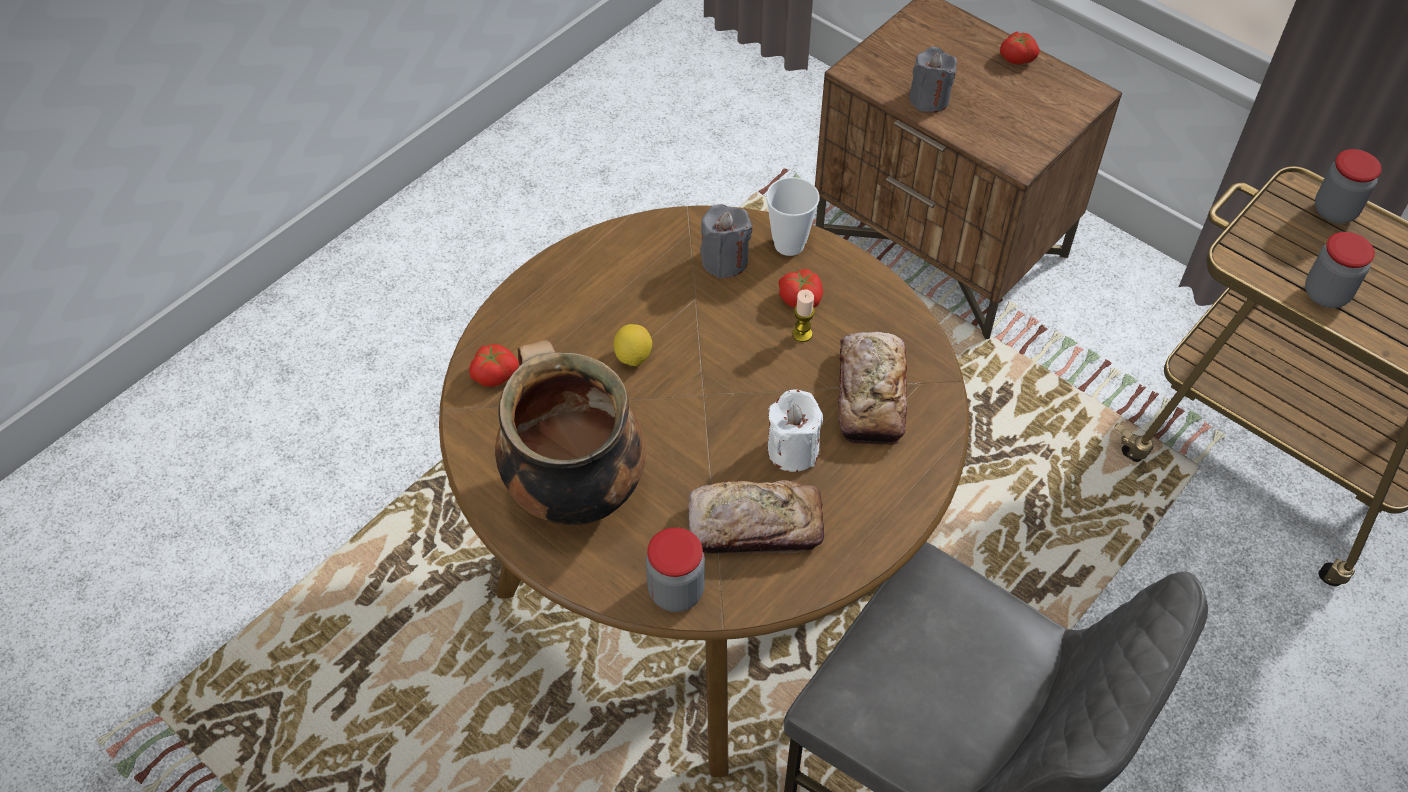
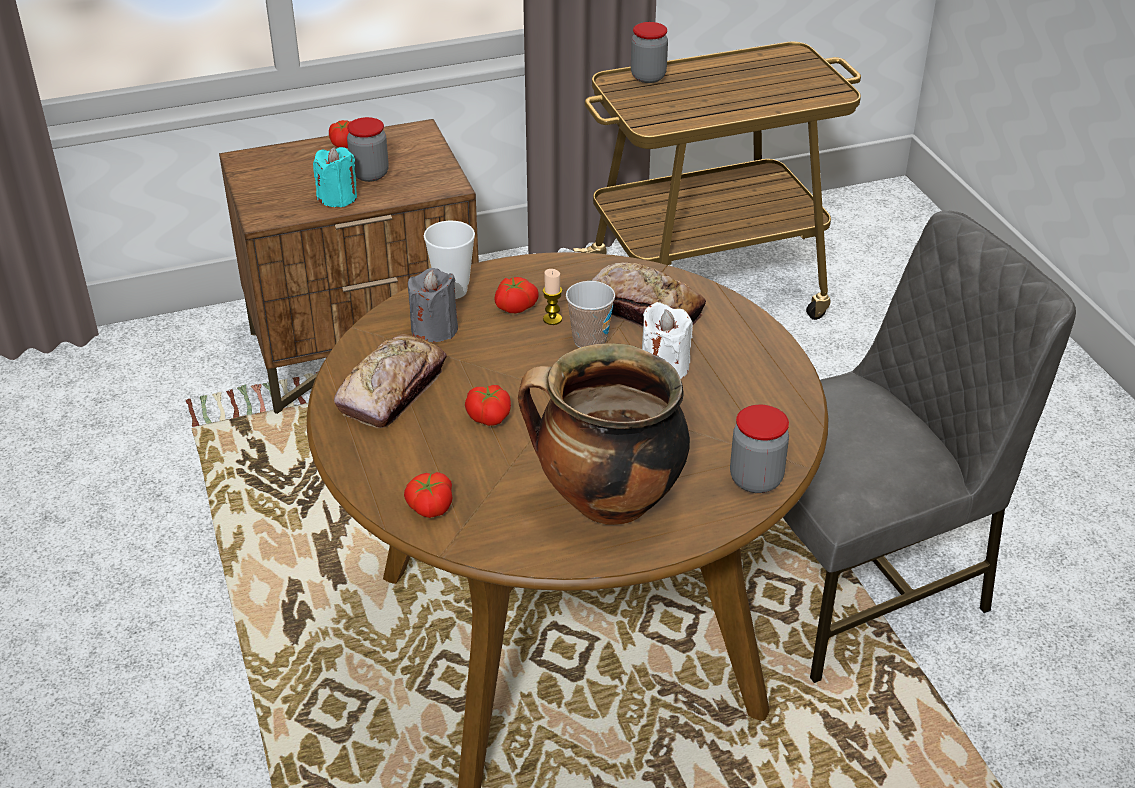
camera: 60 degrees left, 15 degrees down
(633, 356) = (490, 416): lemon -> tomato
(755, 526) = (723, 414): bread -> bread (392, 391)
(791, 376) = (589, 340): none -> cup
(929, 99) = (338, 198): grey candle -> turquoise candle
(1326, 294) = (713, 109): jar -> jar (370, 174)

